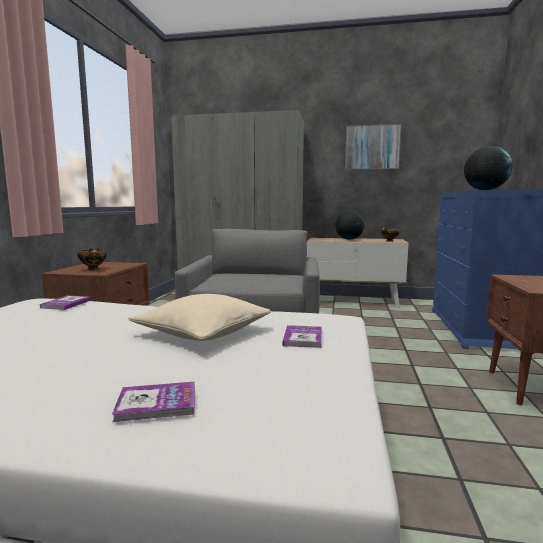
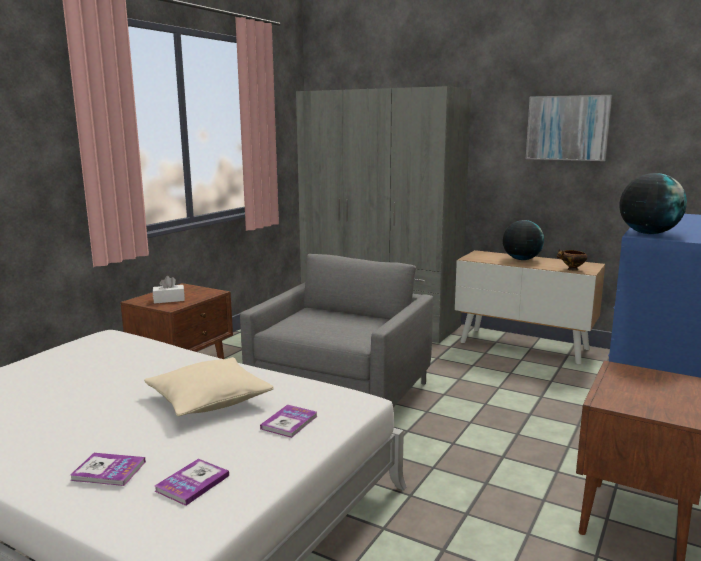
camera: 20 degrees right, 5 degrees up
(66, 304) = (124, 344): book -> book (192, 483)
(93, 269) = (169, 300): bowl -> white tissue box

